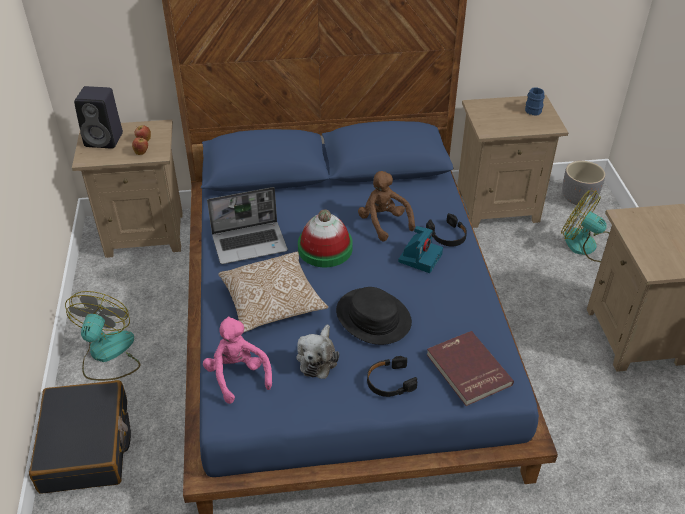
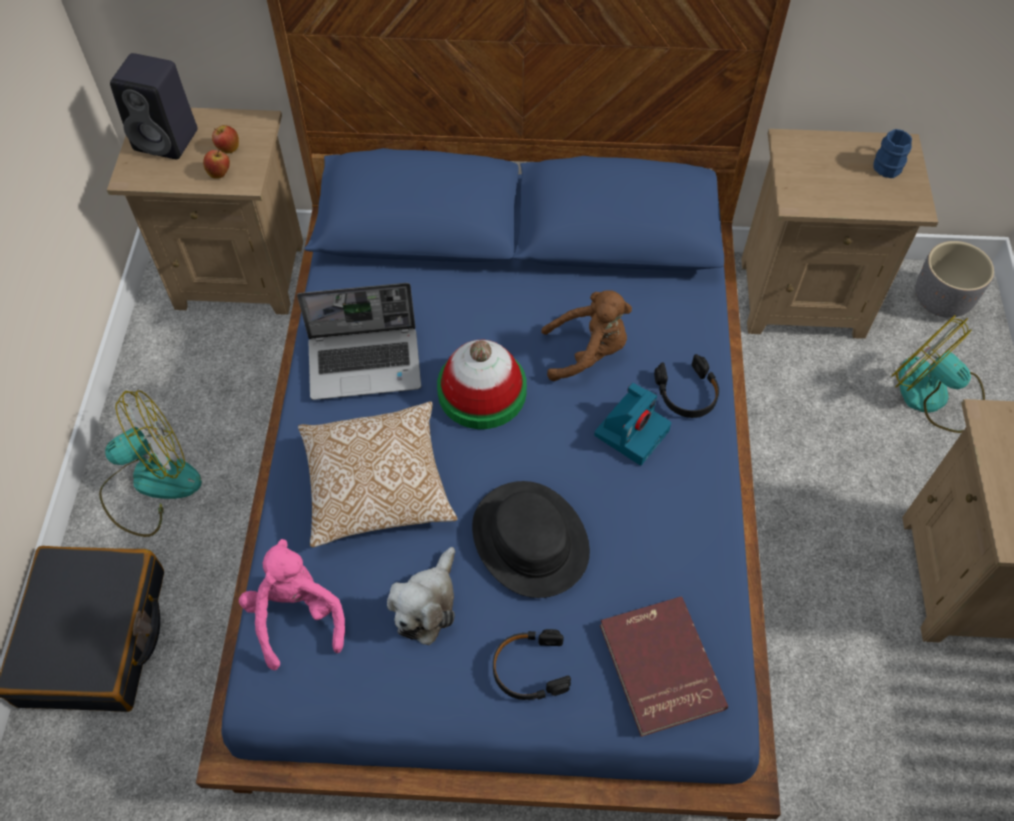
camera: 10 degrees right, 15 degrees up
(108, 355) = (150, 485): fan -> fan turned 45 degrees clockwise
(383, 223) = (587, 352): brown plush toy -> brown plush toy turned 105 degrees clockwise

